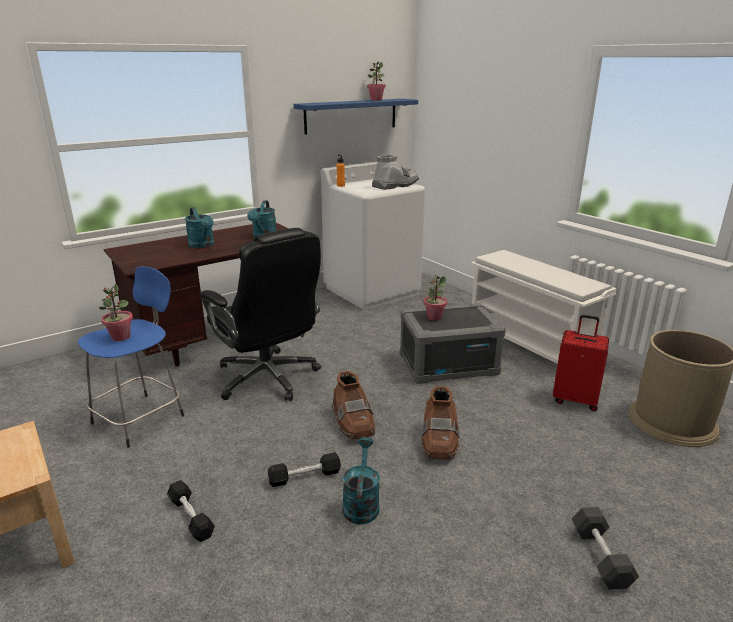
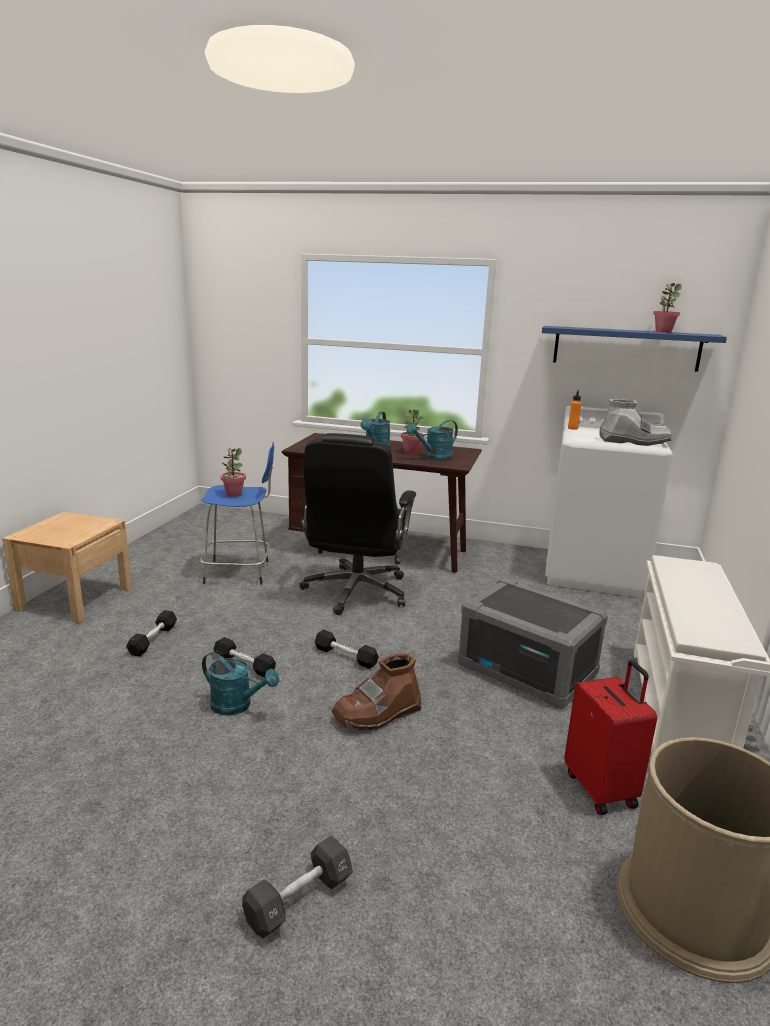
camera: 50 degrees right, 5 degrees down
(353, 423) = (345, 656): brown boot -> black dumbbell
(361, 503) = (237, 706): turquoise watering can -> turquoise watering can turned 60 degrees clockwise
(434, 317) = (519, 598): potted plant -> potted plant (411, 452)

